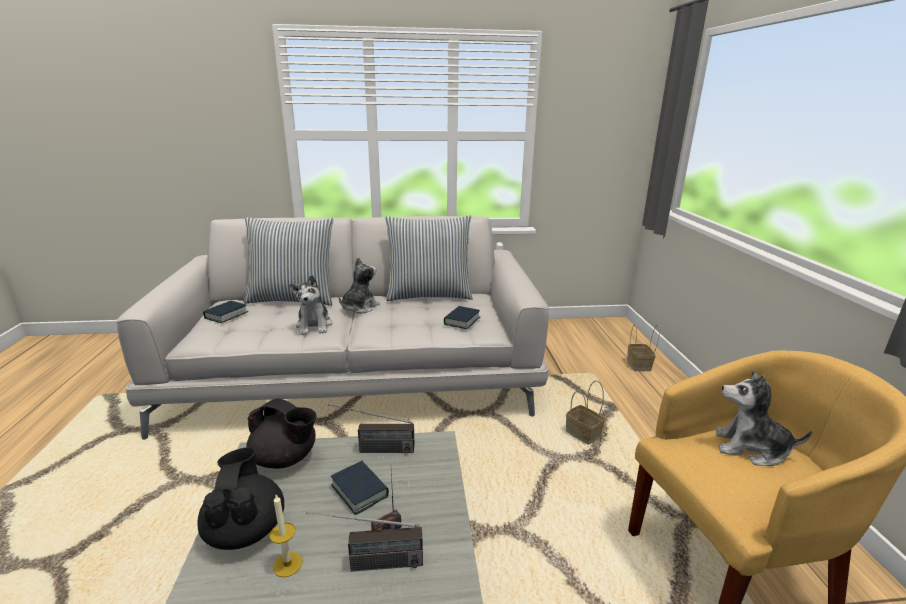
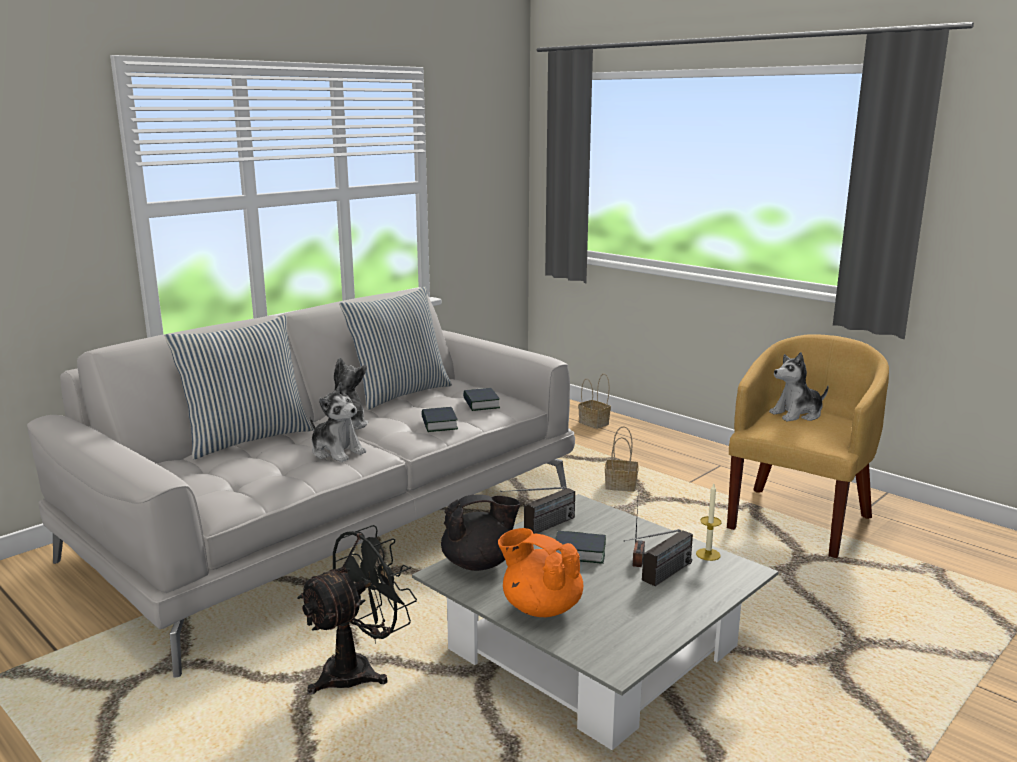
camera: 40 degrees left, 5 degrees down
(207, 493) = (359, 670): none -> black fan
(226, 315) = (205, 474): book -> book (439, 424)
(246, 529) = (541, 607): black teapot -> orange teapot
(287, 564) = (609, 604): candle -> candle (708, 554)

